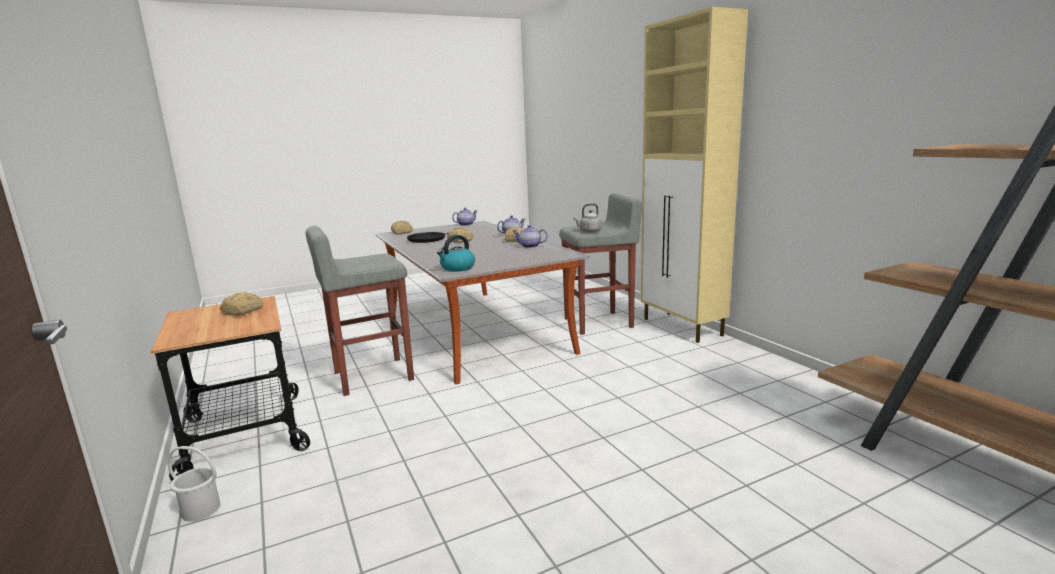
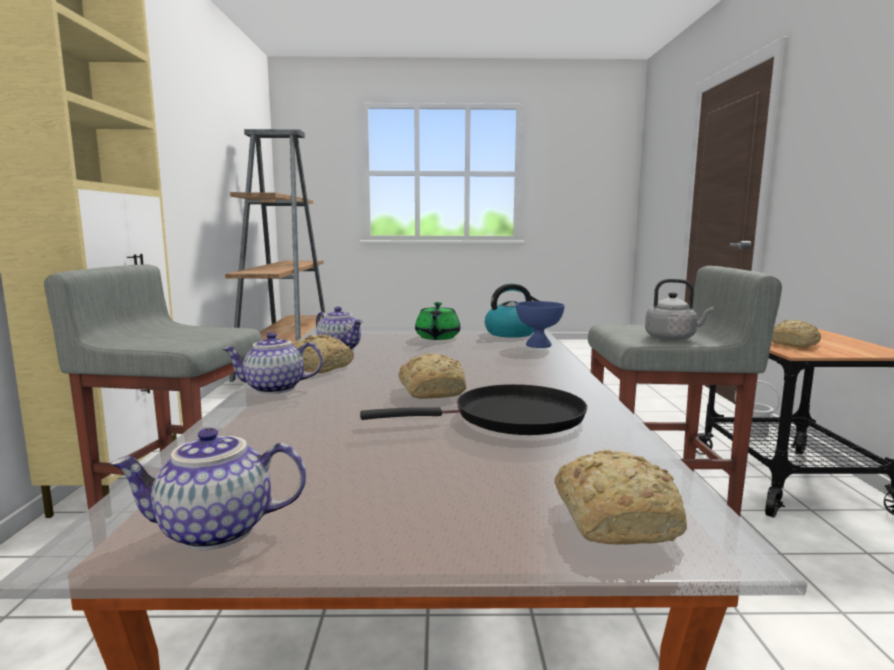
camera: 155 degrees left, 5 degrees down
(435, 262) = (537, 345): none -> blue bowl
(497, 258) = (437, 337): none -> green teapot
(589, 231) = (211, 331): grey kettle -> grey kettle (672, 338)

